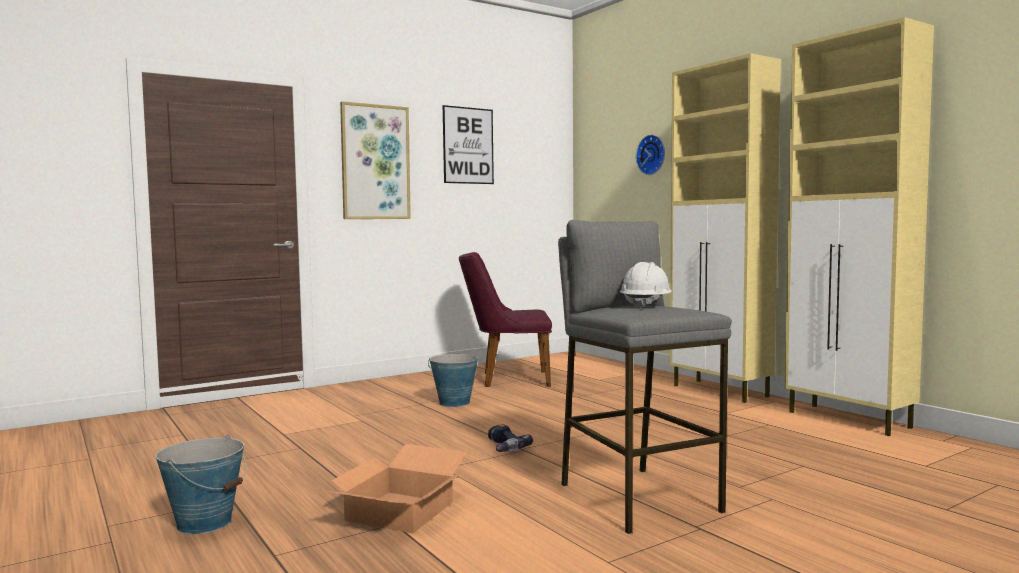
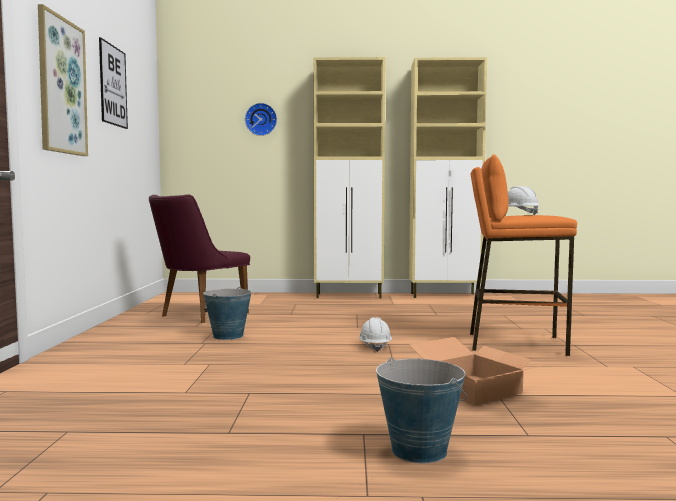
camera: 55 degrees left, 0 degrees up
(503, 448) = (375, 346): power drill -> white hard hat
(638, 497) = (515, 343): grey stool -> orange stool

